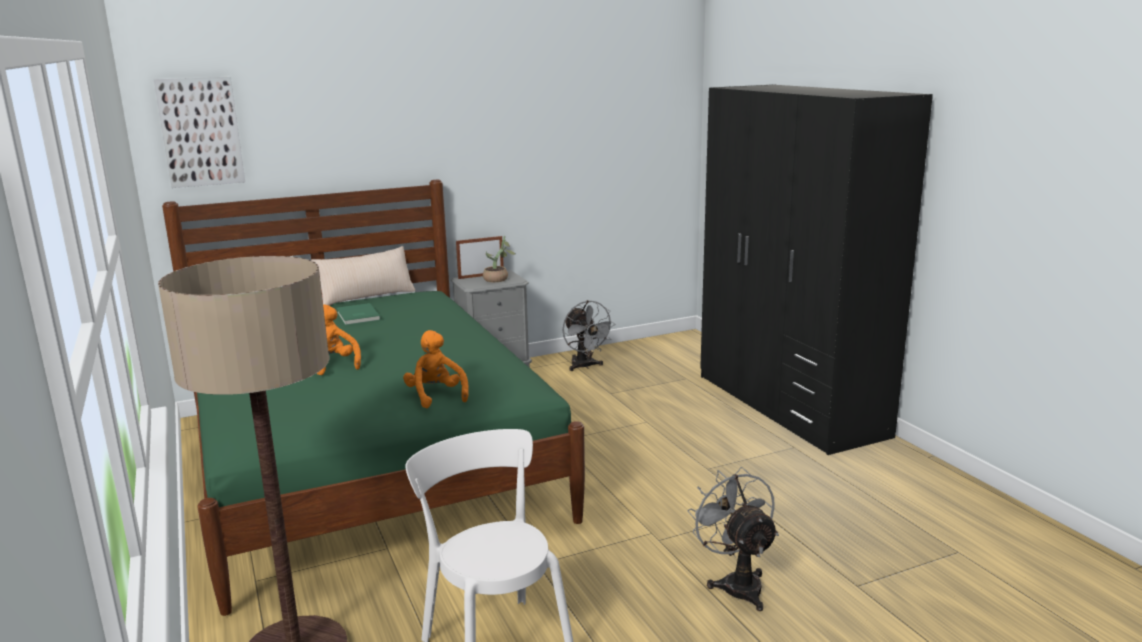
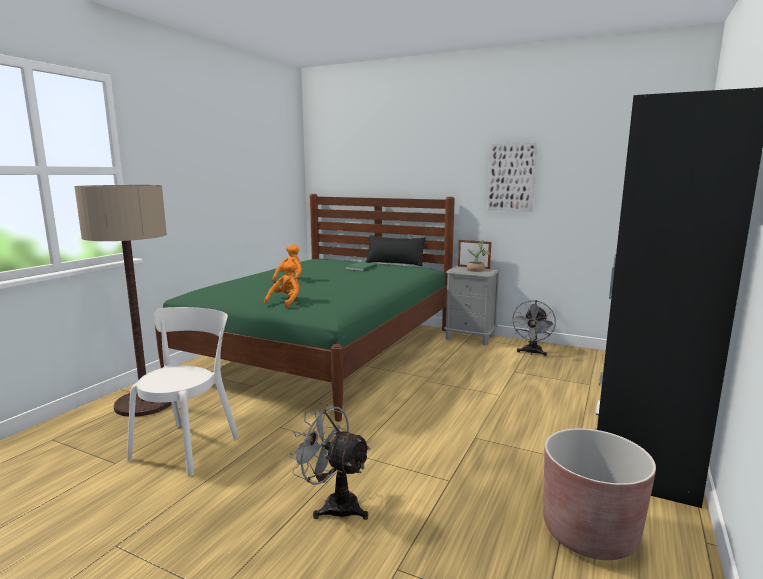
camera: 50 degrees right, 5 degrees down
(200, 132) = (332, 158): picture -> picture (511, 177)
(366, 296) = (395, 263): beige pillow -> black pillow
(736, 583) = (333, 504): grey fan -> grey fan turned 90 degrees counterclockwise
(884, 489) = (589, 532): none -> brown planter

